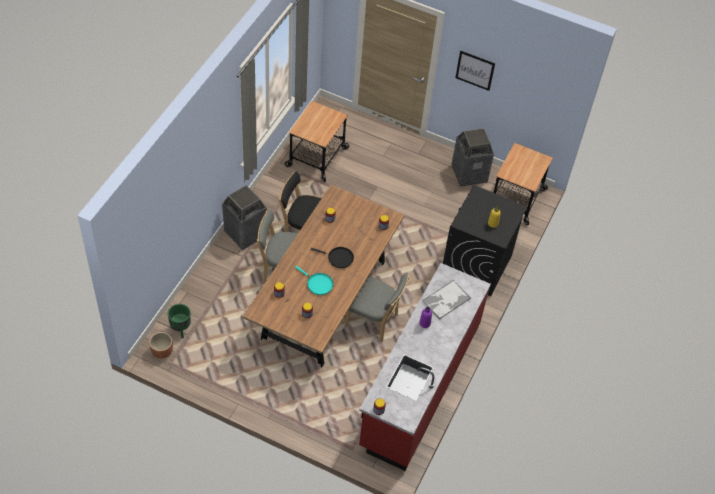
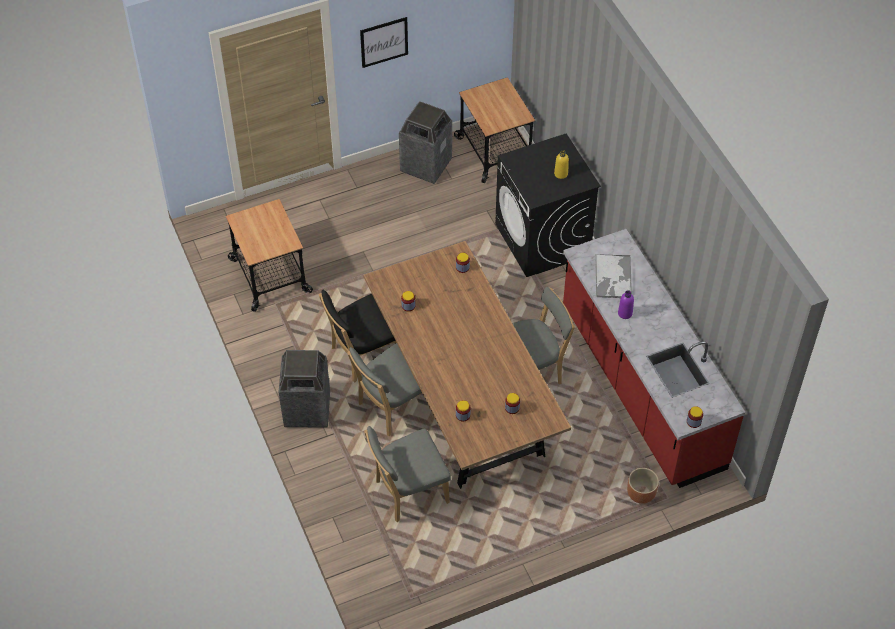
camera: 45 degrees left, 0 degrees up
(162, 351) = (389, 593): brown planter -> brown planter (640, 494)
(181, 330) = (378, 556): green planter -> none
(235, 316) = (408, 492): none -> grey chair
(318, 284) = (483, 373): turquoise frying pan -> none
(338, 258) = (467, 333): black frying pan -> none

